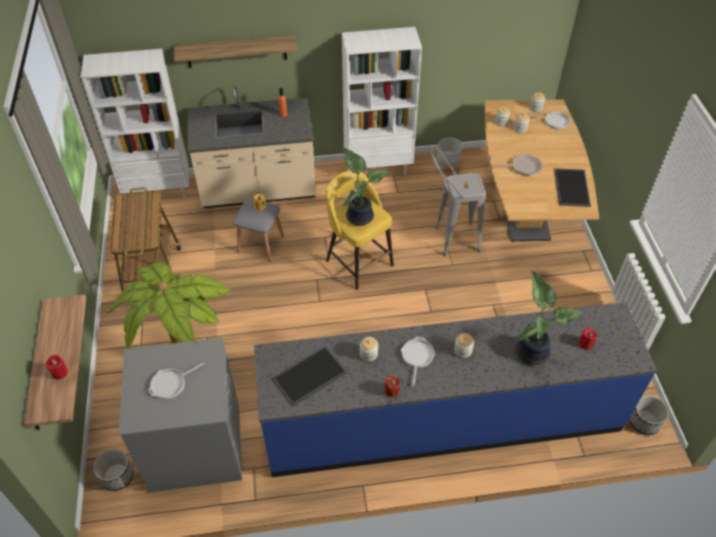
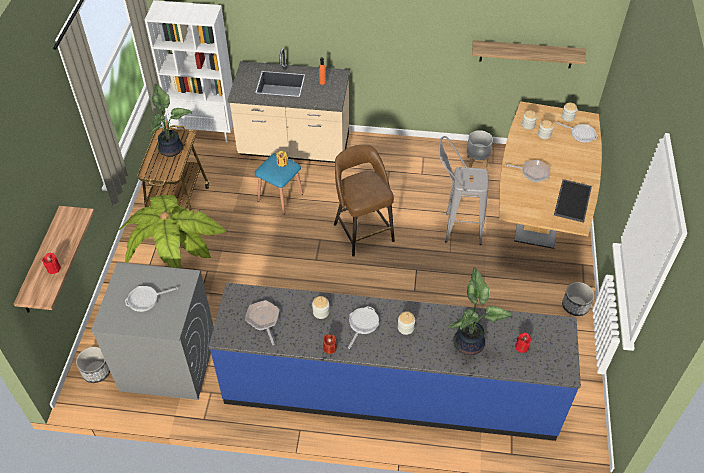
camera: 15 degrees right, 0 degrees up
(236, 51) = (288, 18): shelf -> shelf (526, 54)
(260, 244) = (280, 197): grey stool -> blue stool
(309, 377) = (263, 320): tray -> frying pan
(358, 261) = (363, 231): yellow stool -> brown stool
(360, 216) = (364, 188): potted plant -> potted plant (172, 148)
(378, 168) = (411, 147): white bookcase -> none
(644, 422) = (581, 438): planter -> planter (575, 306)

